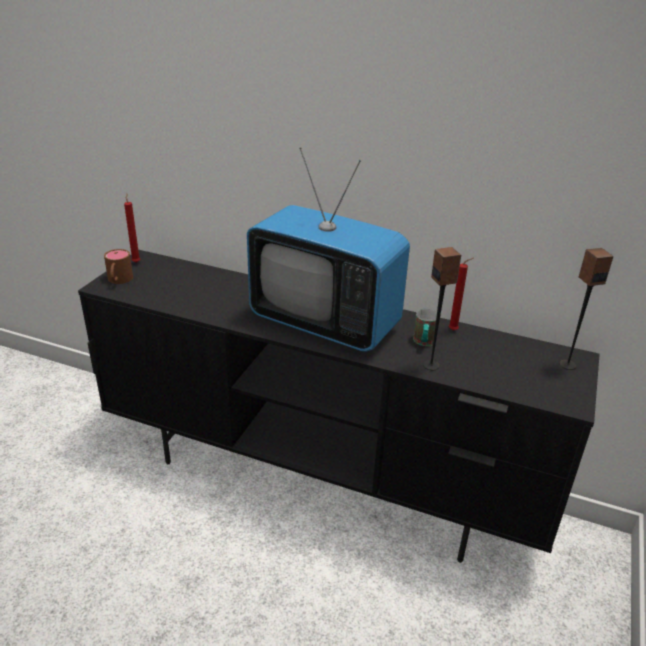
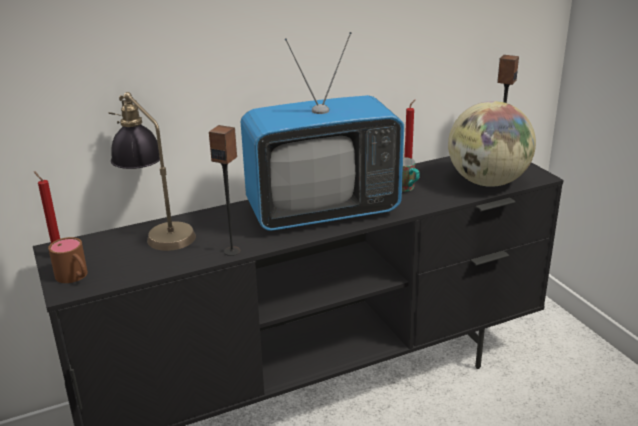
camera: 45 degrees left, 5 degrees down
(207, 277) = (158, 231): none -> table lamp
(431, 365) = (437, 198): speaker -> speaker (232, 251)
(506, 379) = (487, 182): none -> globe

